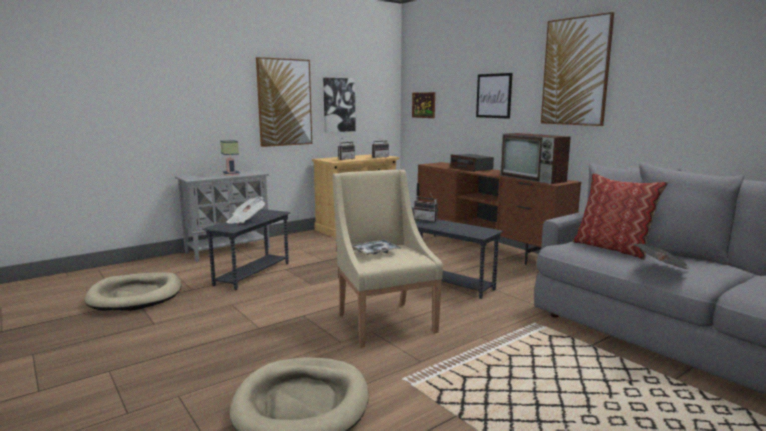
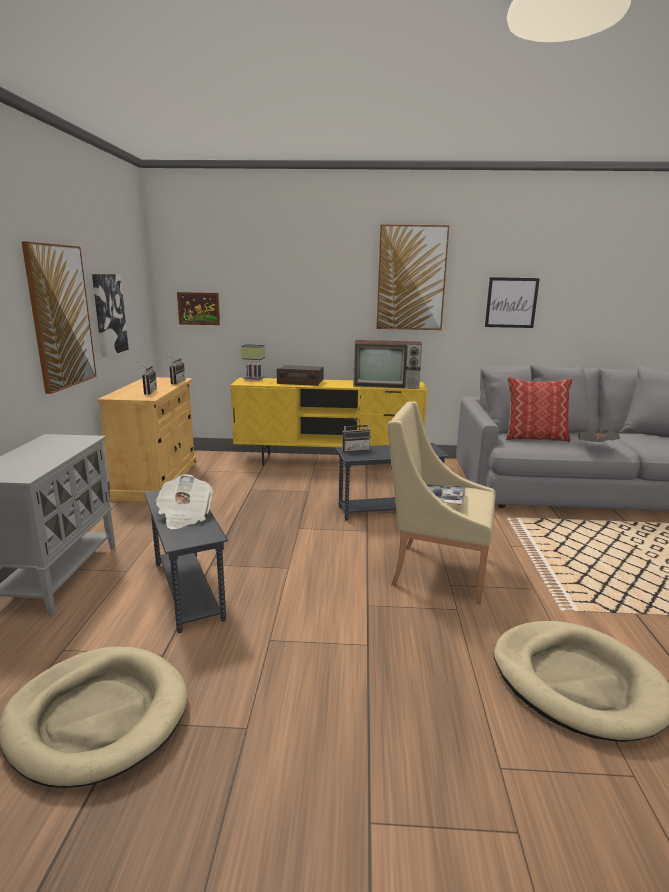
camera: 50 degrees left, 5 degrees up
(230, 174) = (50, 451): table lamp -> table lamp (253, 380)
(487, 246) = (329, 461): brown tv stand -> yellow tv stand
(493, 96) = (311, 299): picture -> picture (511, 302)

